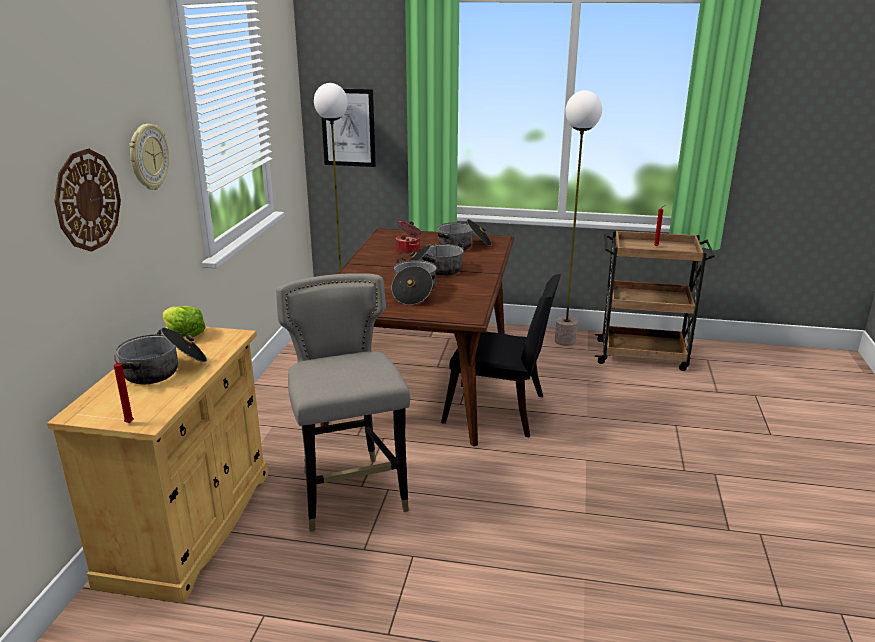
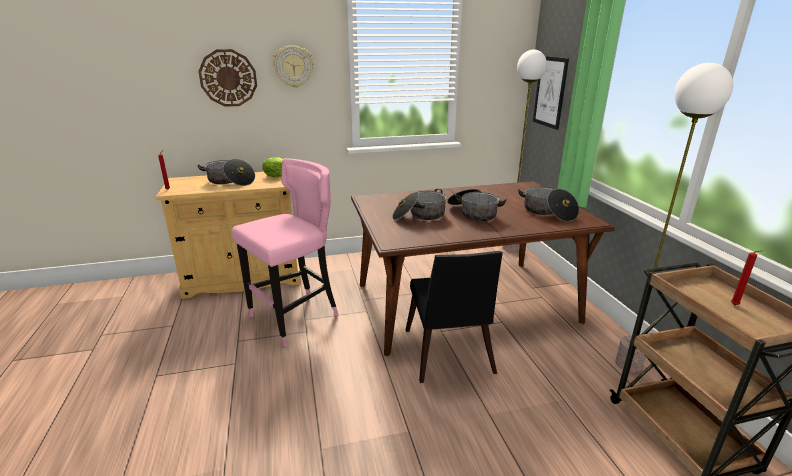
camera: 65 degrees right, 0 degrees up
(350, 492) = (296, 317): grey stool -> pink stool
(408, 250) = (503, 198): cooking pot -> none

